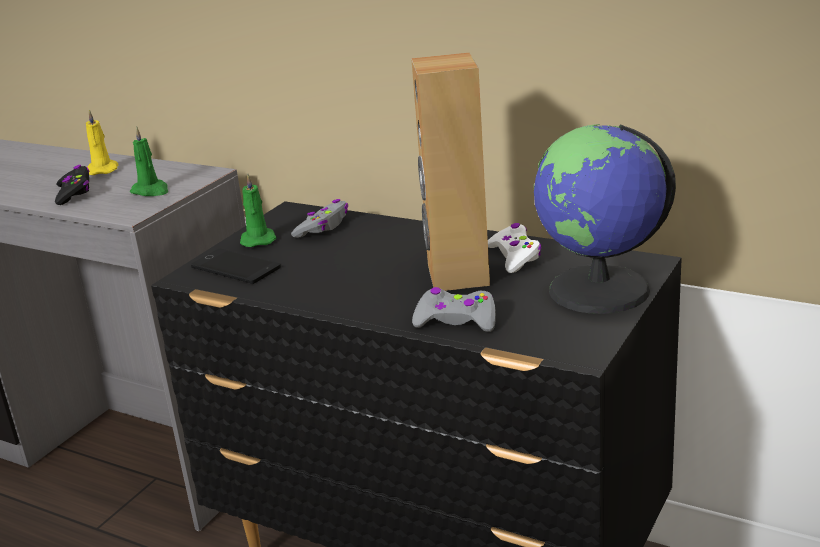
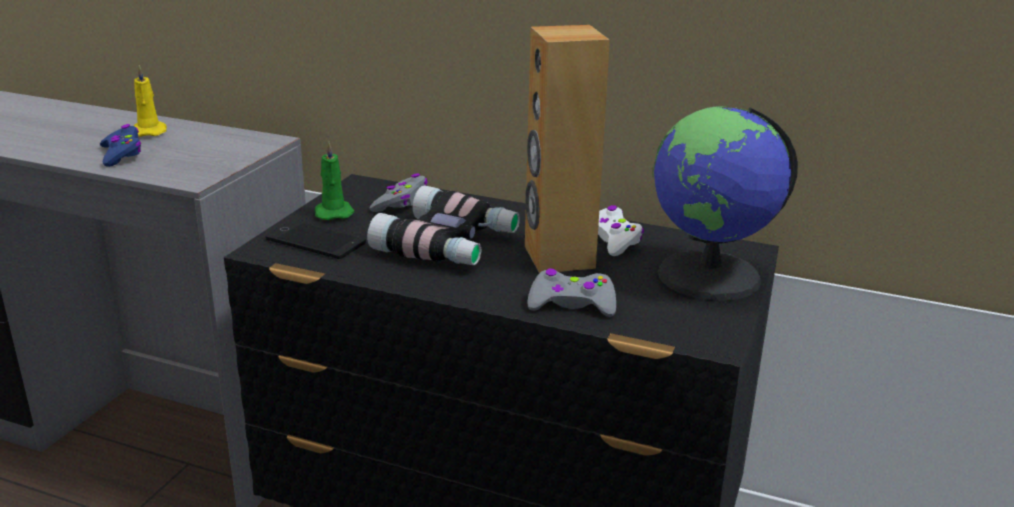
camera: 10 degrees left, 0 degrees up
(74, 193) = (122, 154): black game controller -> blue game controller
(151, 191) = (210, 156): green candle -> none
(357, 266) = (449, 244): none -> binoculars

